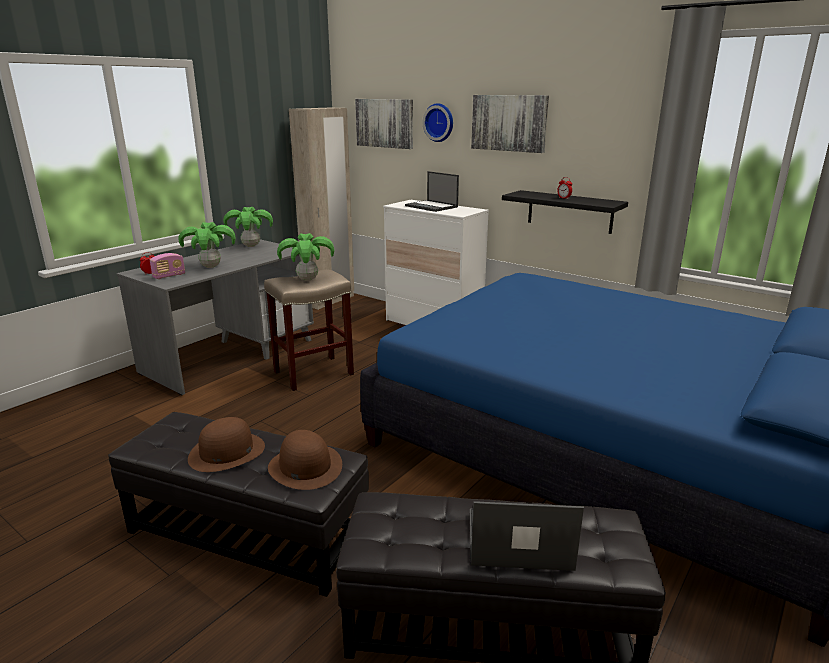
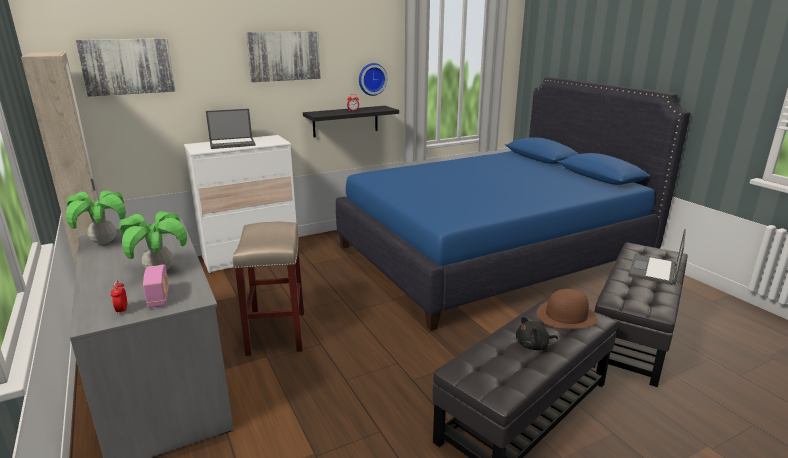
camera: 65 degrees left, 0 degrees up
(226, 452) = (533, 345): brown hat -> black plush toy
(307, 279) = (271, 235): potted plant -> none
(439, 122) = (207, 60): wall clock -> wall clock (371, 79)

